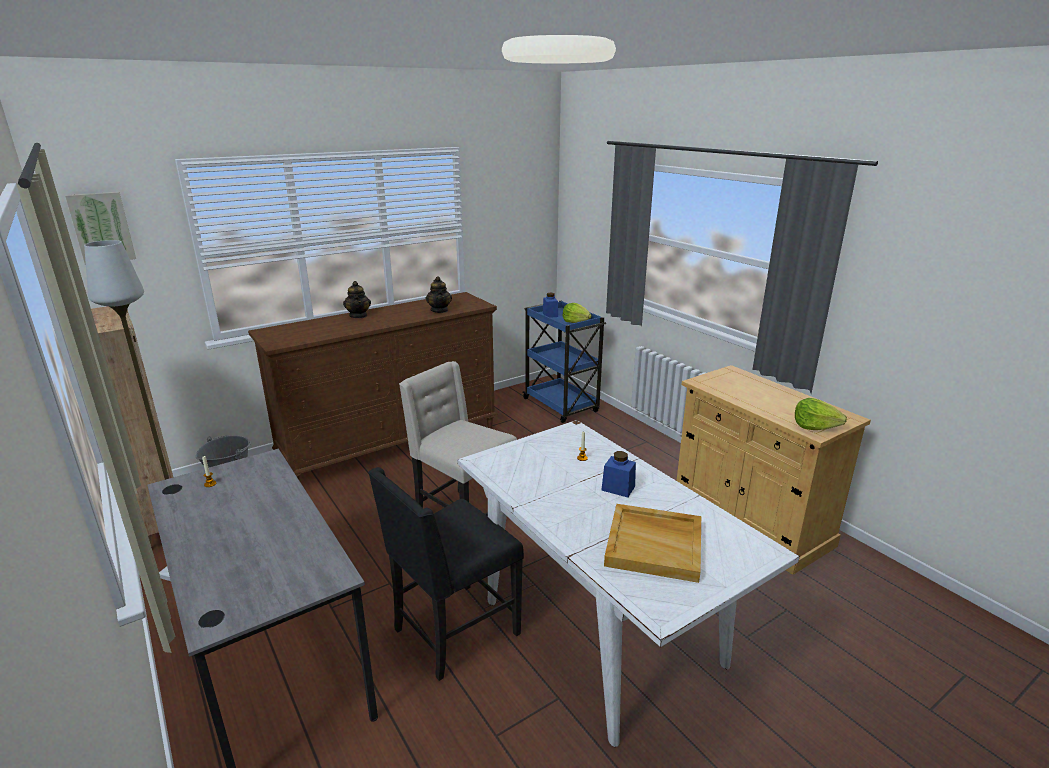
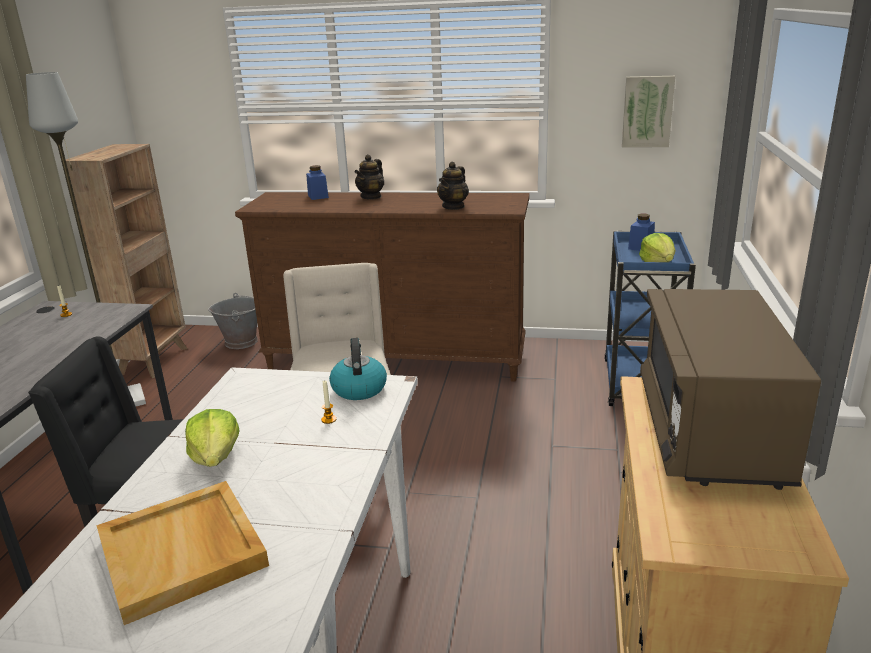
camera: 45 degrees right, 0 degrees up
(101, 227) = (163, 72): picture -> picture (647, 111)
(562, 437) = (358, 388): none -> kettle
(618, 488) = (289, 470): blue jar -> blue jar (318, 196)
(754, 390) = (709, 431): none -> brown microwave
(814, 426) = (693, 530): lettuce -> lettuce (216, 457)

